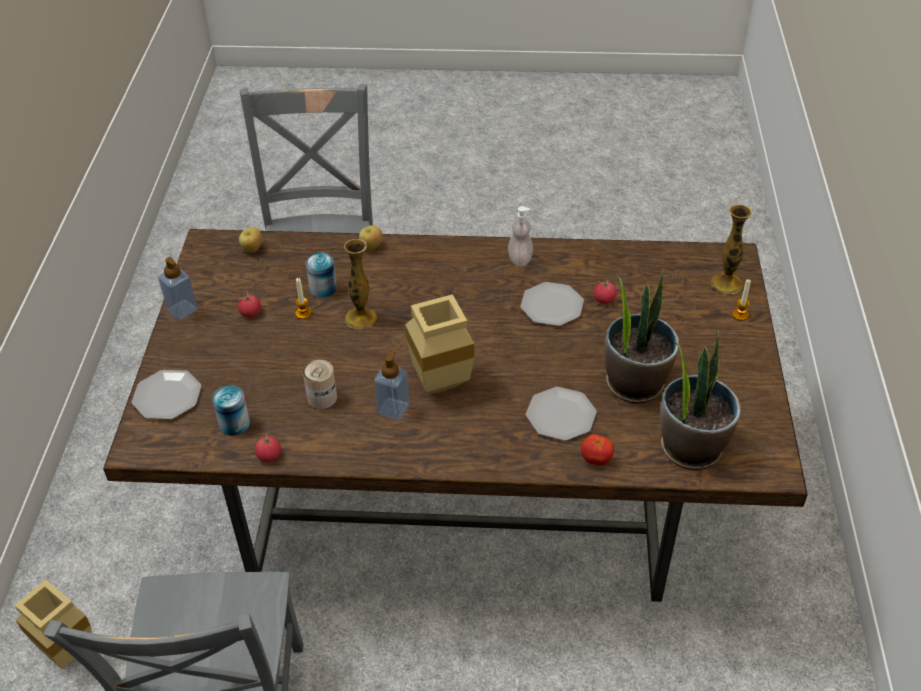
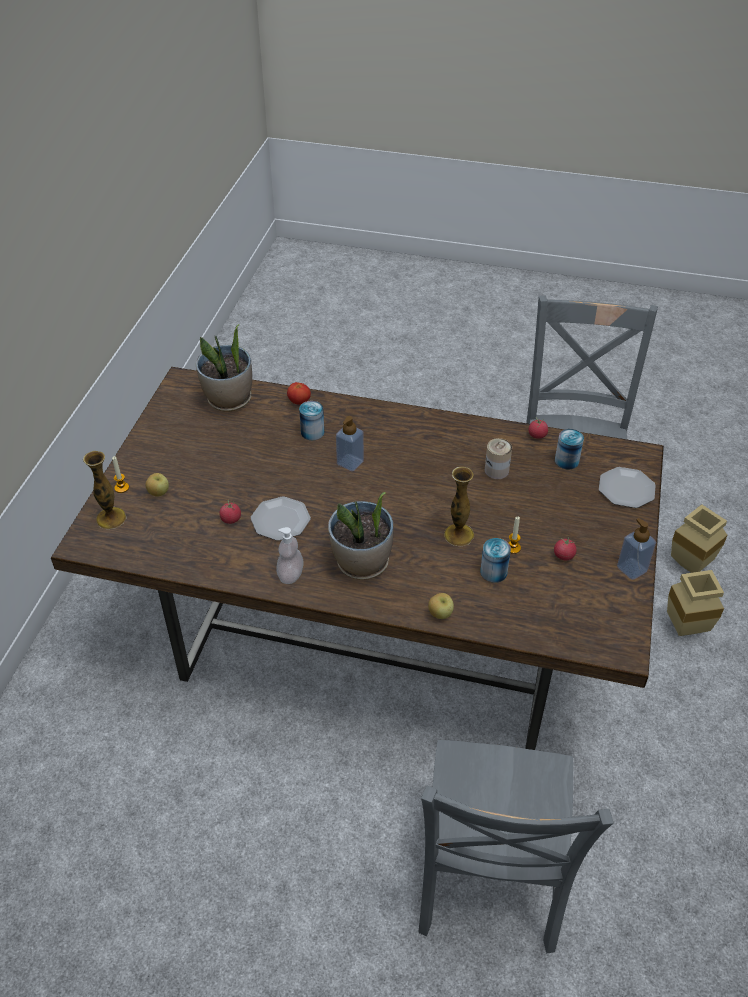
camera: 170 degrees left, 0 degrees up
(253, 249) = (569, 632): apple -> apple (159, 493)
(393, 409) = (439, 454): soap dispenser -> soap dispenser (350, 463)
(443, 381) = (395, 469): beige vase -> beige vase (684, 631)
(560, 415) = (312, 432): plate -> can
(634, 383) = (244, 446): potted plant -> potted plant (362, 563)

